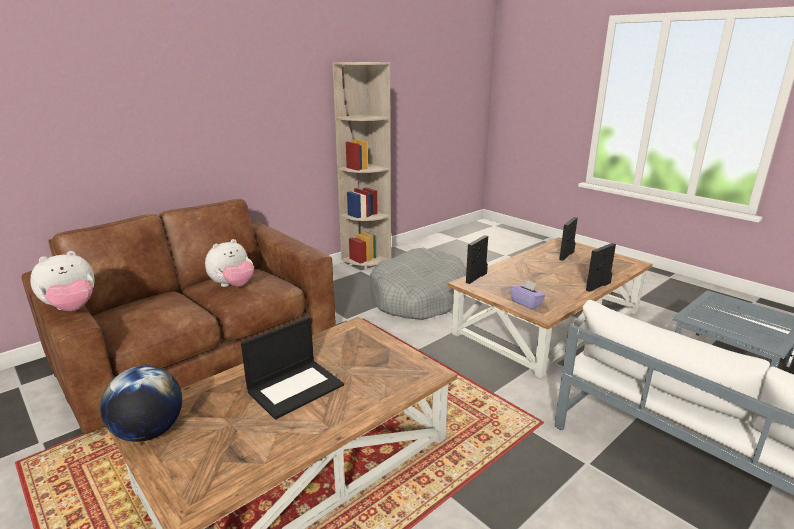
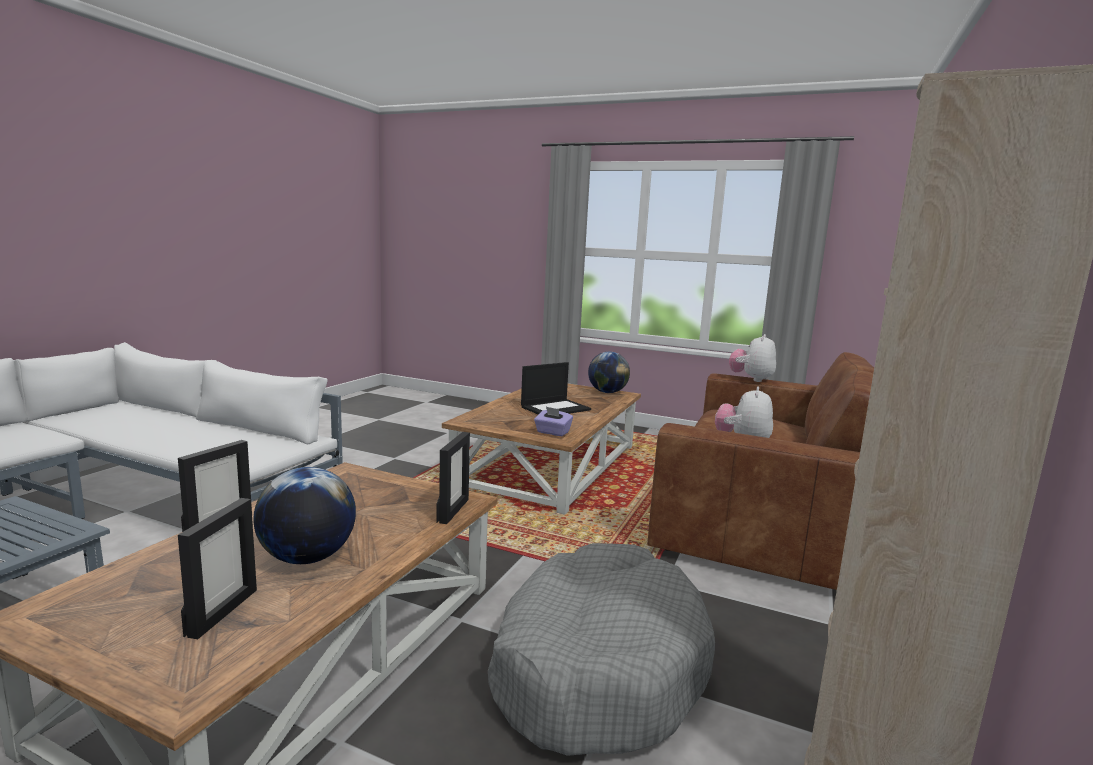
camera: 155 degrees right, 10 degrees down
(296, 387) = (555, 408): laptop -> laptop turned 150 degrees counterclockwise
(526, 303) = (368, 481): purple tissue box -> purple tissue box (552, 432)
(545, 267) = (308, 558): none -> globe

